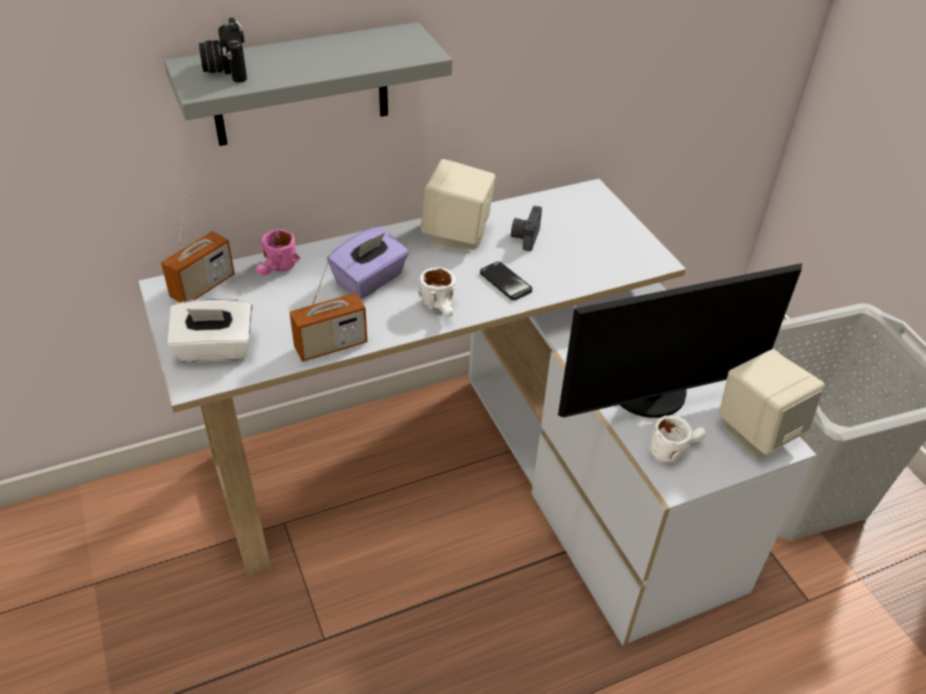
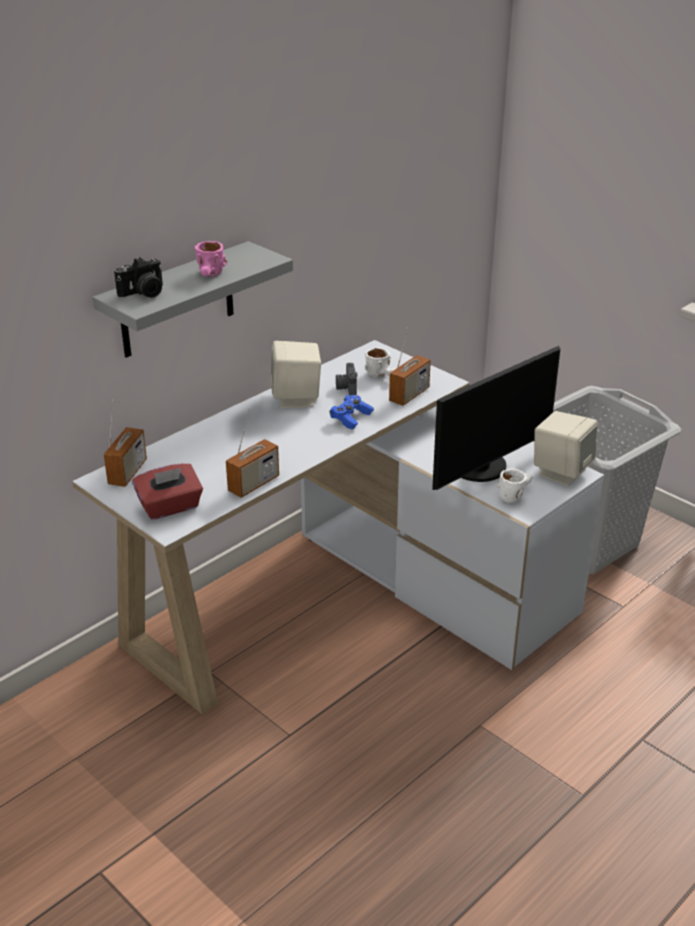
camera: 20 degrees left, 10 degrees down
(215, 350) = (170, 507): white tissue box -> red tissue box
(226, 68) = (144, 293): camera -> camera turned 90 degrees counterclockwise
(278, 270) = (177, 449): pink mug -> pink mug (211, 276)
(370, 280) = (252, 439): purple tissue box -> none
(442, 309) = (318, 444): white mug -> white mug (383, 376)
(505, 282) = (351, 418): phone -> blue game controller
(597, 268) = (409, 395): none -> radio

